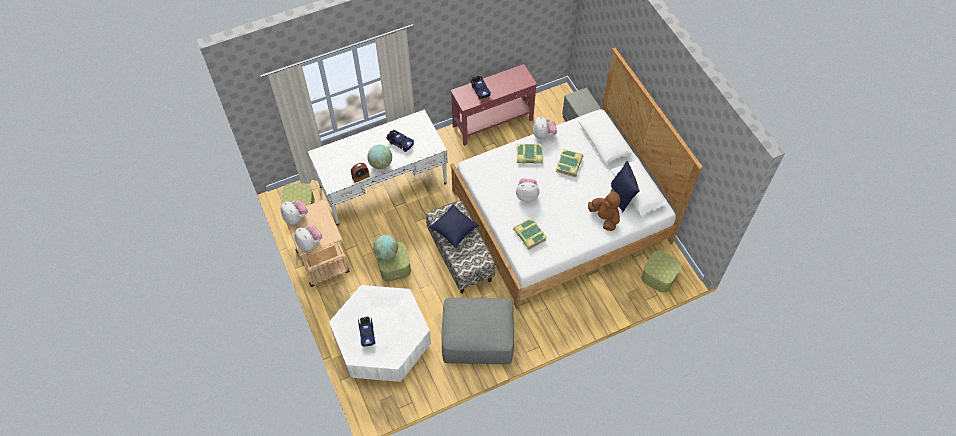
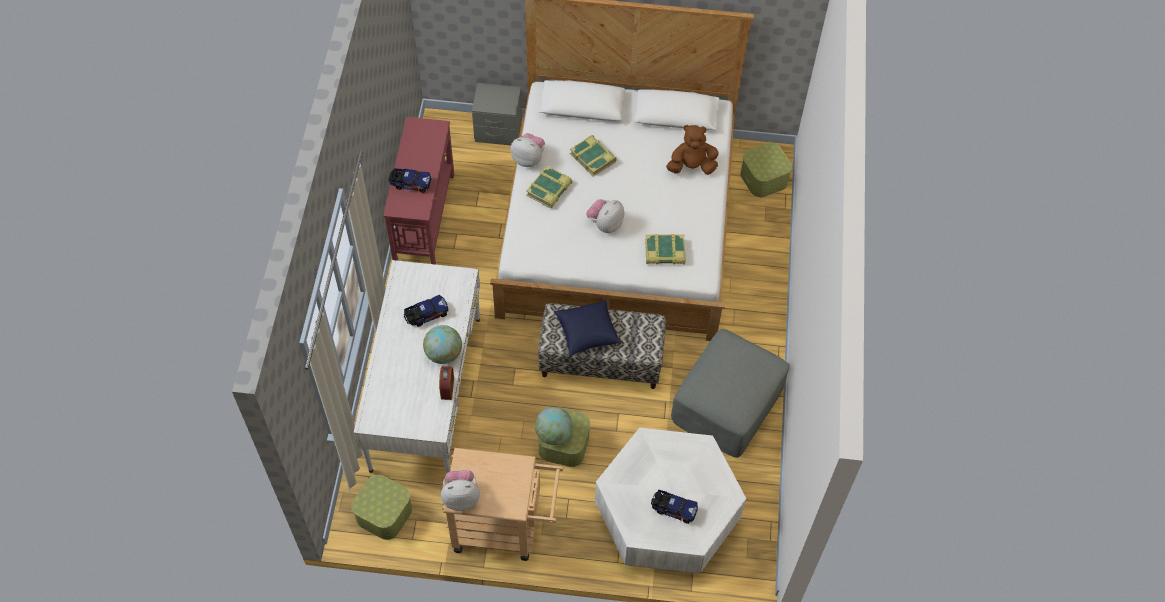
camera: 60 degrees left, 0 degrees up
(310, 243) = (516, 499): plush toy -> none
(622, 196) = (674, 133): blue pillow -> none

